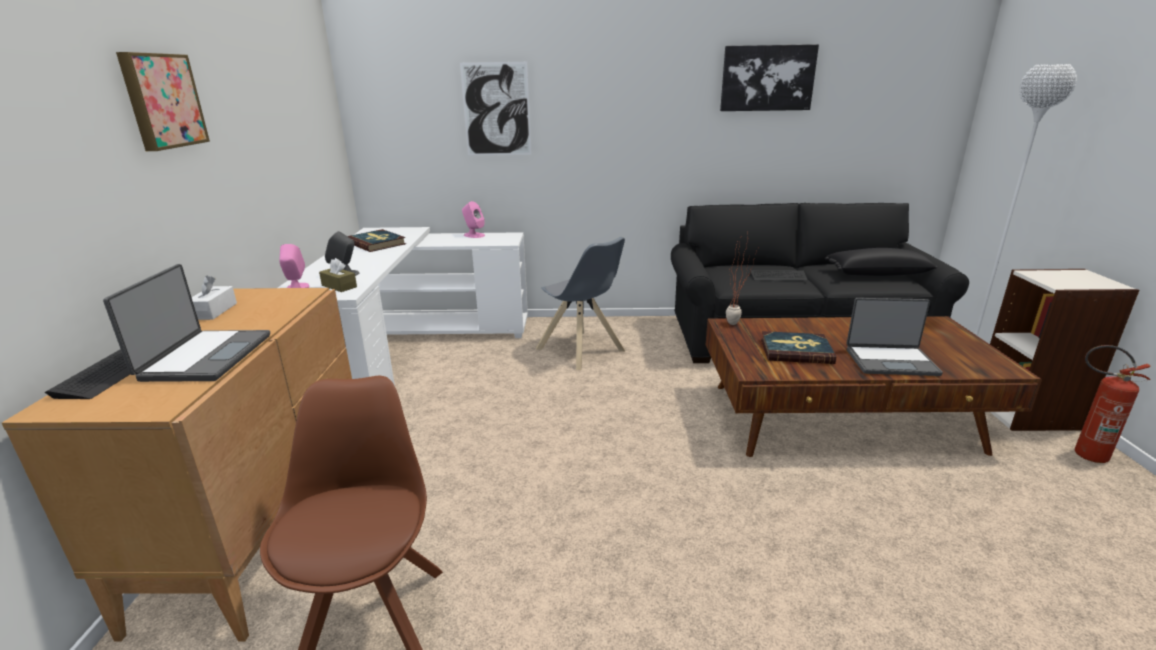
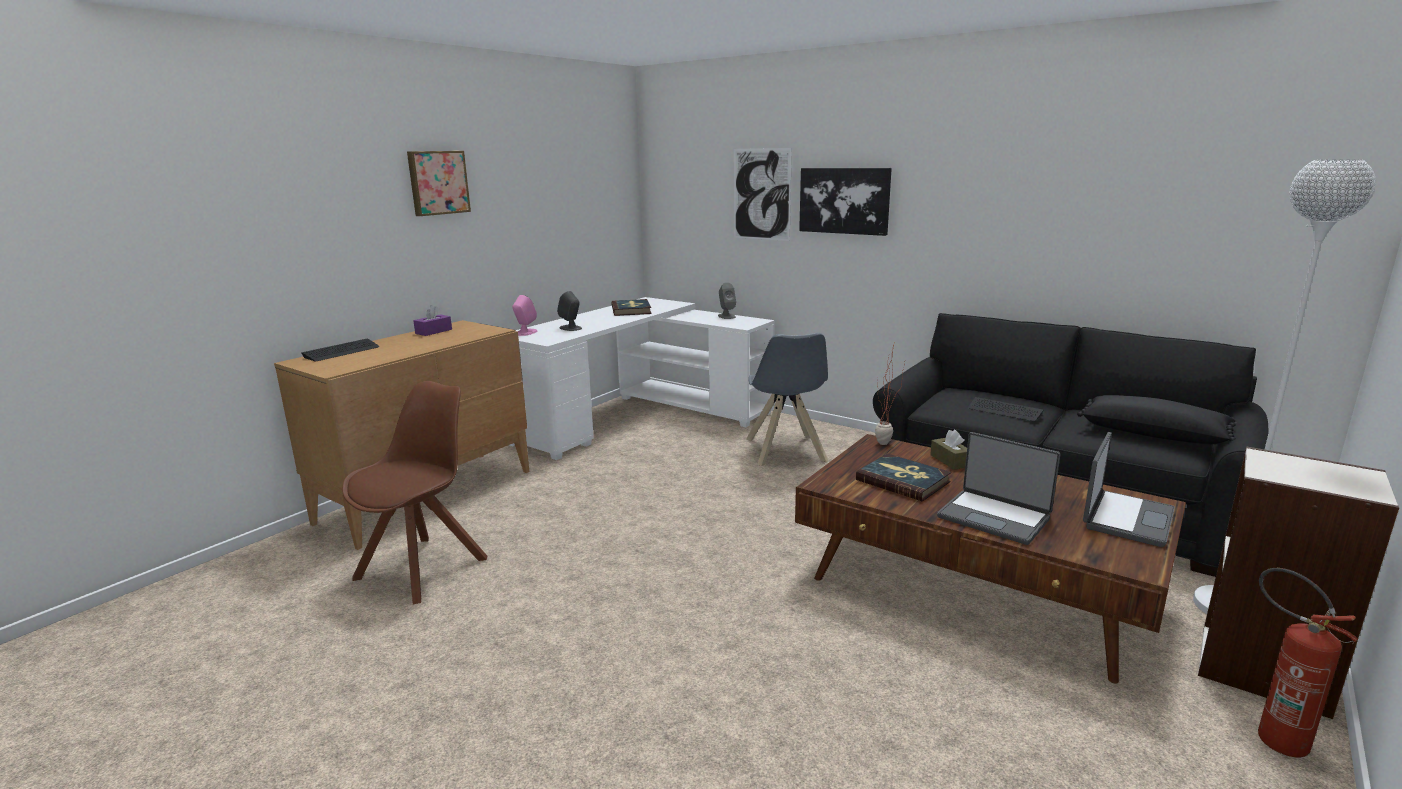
camera: 35 degrees right, 5 degrees down
(205, 357) = (388, 354): laptop -> laptop (1126, 518)
(214, 311) = (433, 331): white tissue box -> purple tissue box
(339, 286) = (553, 335): brown tissue box -> brown tissue box (950, 460)
(474, 235) = (726, 316): pink speaker -> grey speaker
(767, 78) = (1055, 168): picture -> picture (844, 200)

